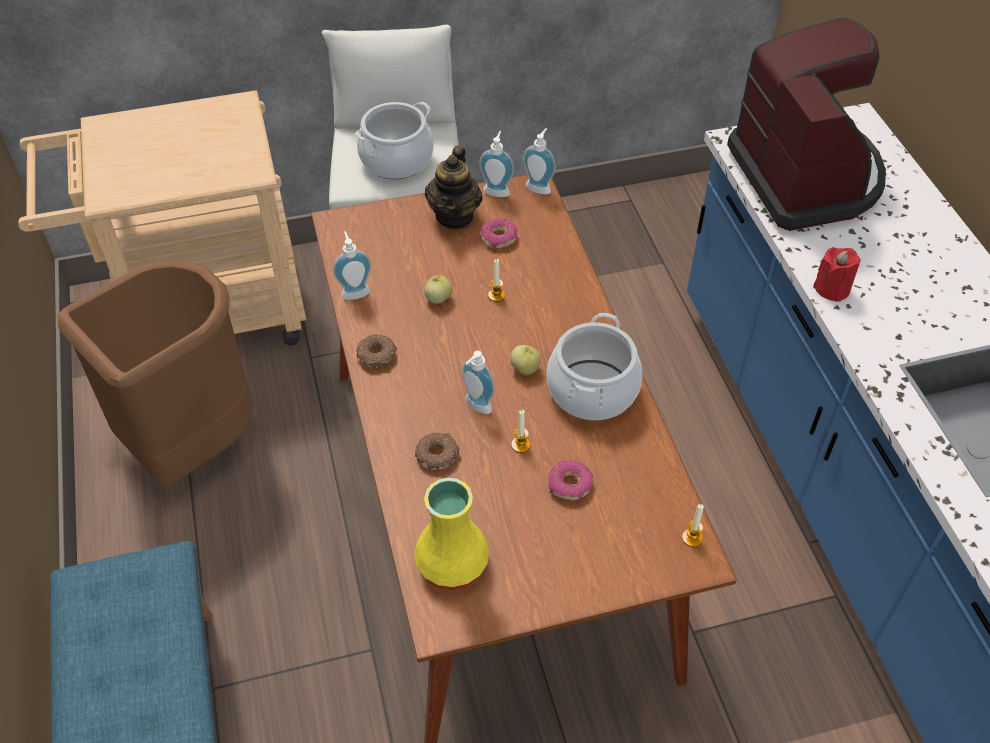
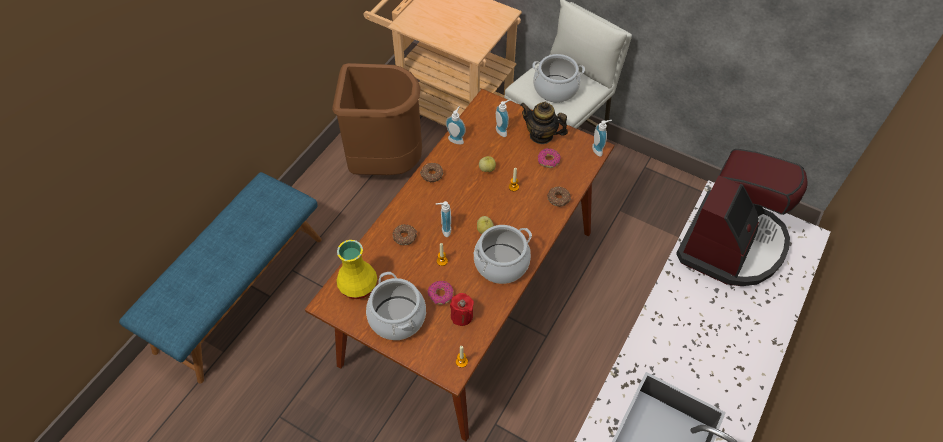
camera: 45 degrees right, 5 degrees up
(455, 216) = (541, 135): teapot -> teapot turned 60 degrees clockwise
(497, 190) = (576, 137): soap dispenser -> soap dispenser (503, 130)
(552, 558) = (397, 317): none -> cooking pot
(564, 270) = (559, 199): none -> donut
(832, 288) = (663, 308): red candle -> red candle (461, 316)

